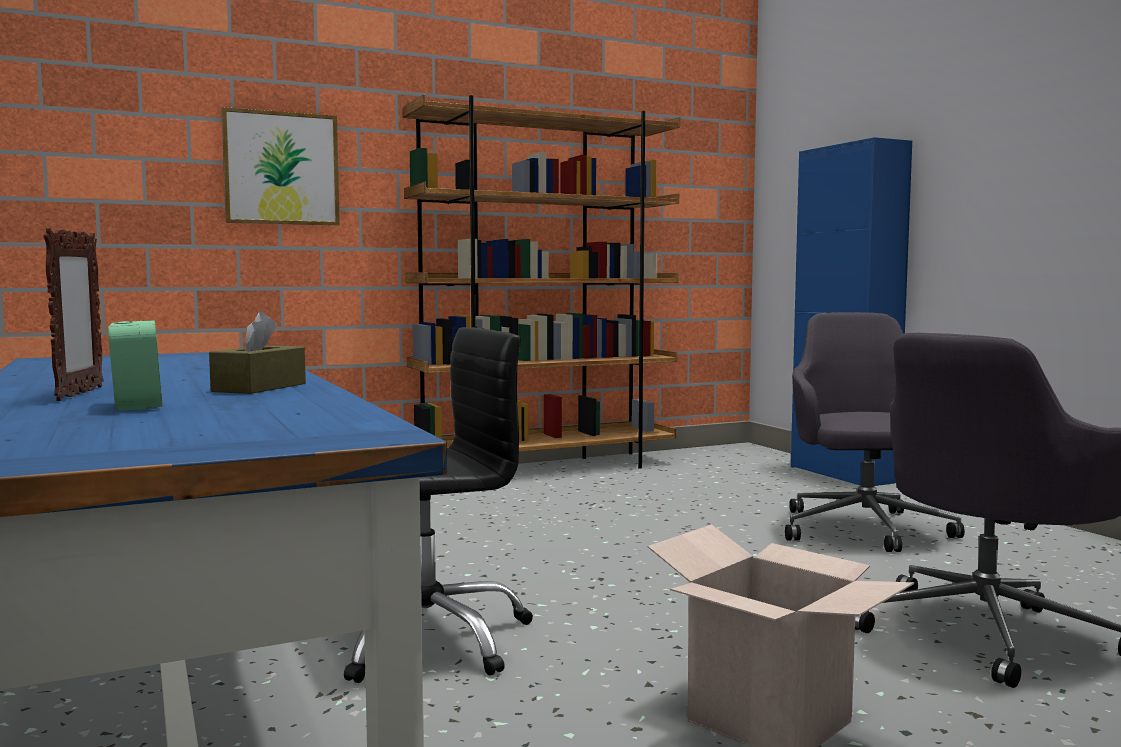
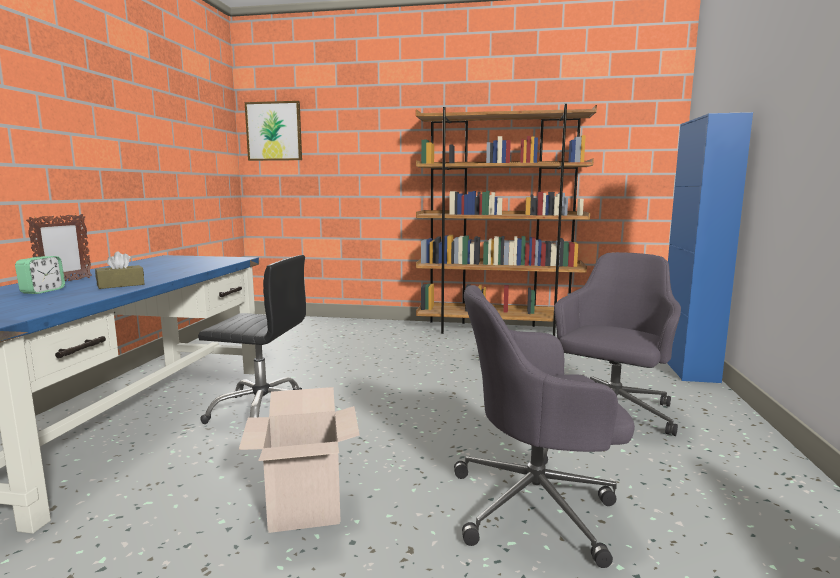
camera: 35 degrees right, 5 degrees up
(281, 168) = (359, 155): picture -> picture (274, 131)

